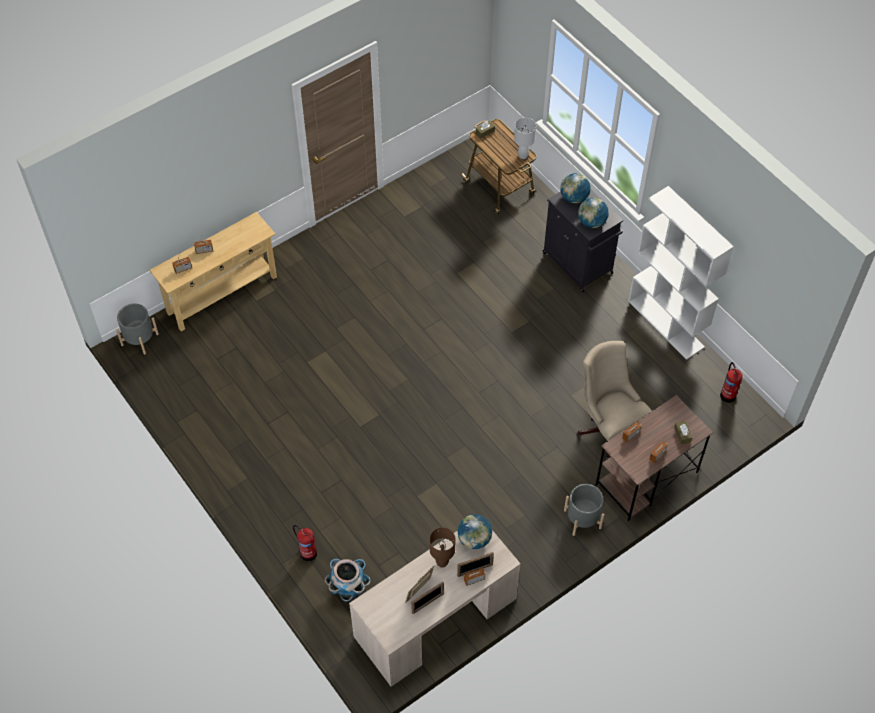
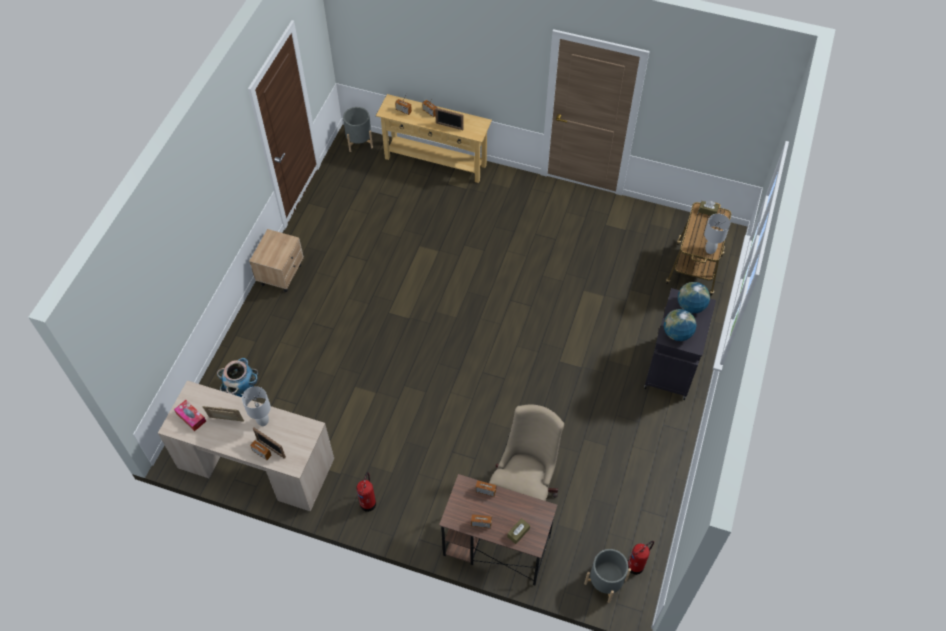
camera: 55 degrees right, 0 degrees up
(243, 489) = (281, 274): none -> beige nightstand
(307, 552) = (256, 345): fire extinguisher -> fire extinguisher (368, 502)
(393, 619) = (191, 417): none -> tissue box
(428, 603) = (219, 433): picture frame -> picture frame (449, 126)
(441, 562) = (263, 421): brown table lamp -> white table lamp
(474, 539) = (299, 432): globe -> none
(582, 519) = (419, 518): grey planter -> grey planter (605, 581)
(666, 324) = (669, 472): white bookcase -> none

